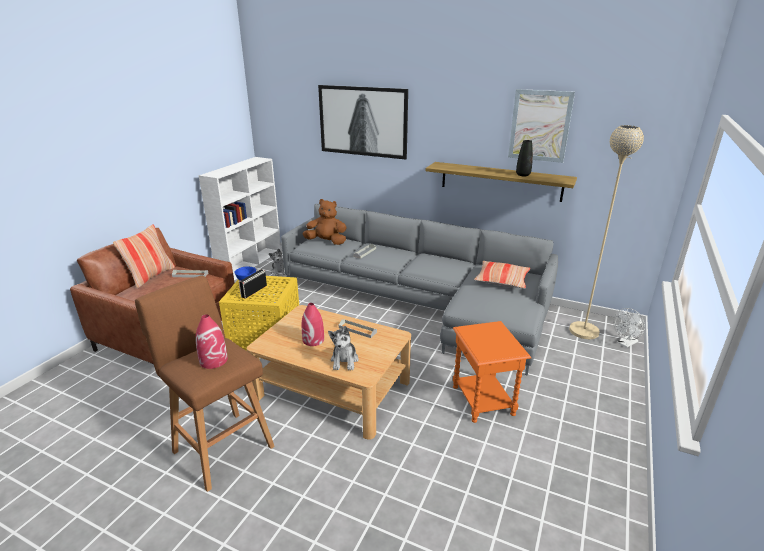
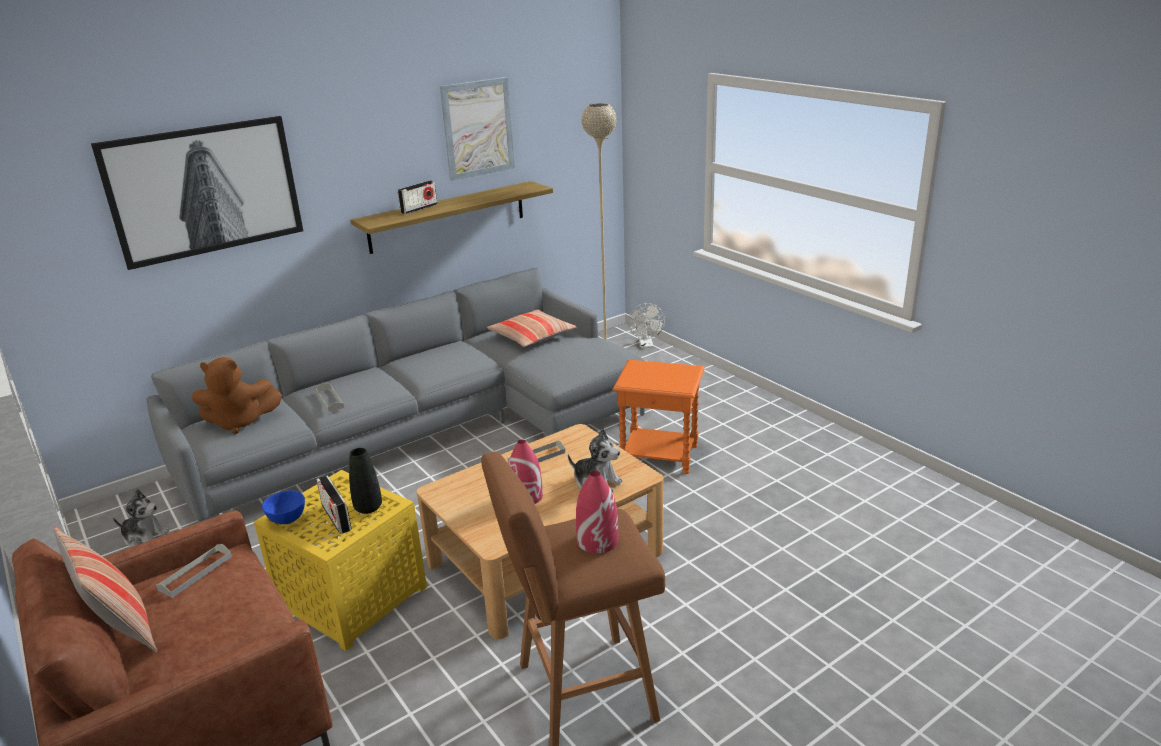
camera: 60 degrees left, 0 degrees up
(327, 242) = (240, 422): brown plush toy -> brown plush toy turned 135 degrees counterclockwise
(474, 168) = (419, 208): none -> radio
(523, 175) = (487, 196): black vase -> black vase (368, 508)

